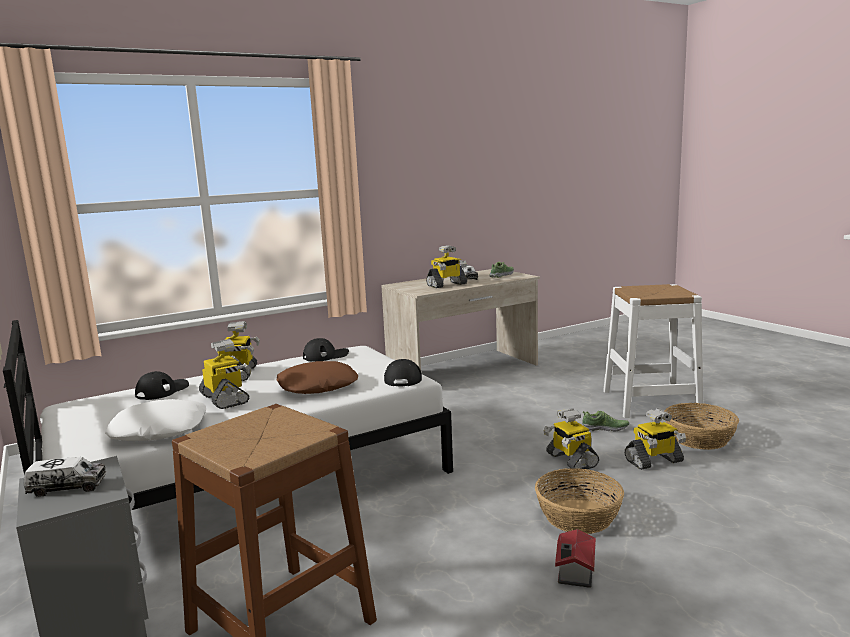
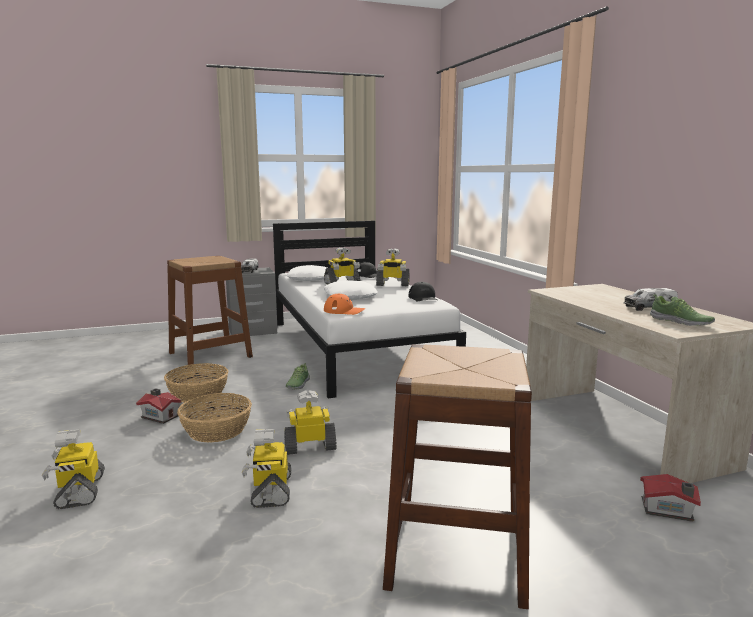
camera: 100 degrees right, 0 degrees up
(317, 386) = (350, 296): brown pillow -> white pillow
(403, 378) = (344, 310): black cap -> orange cap
(447, 285) = (595, 299): toy robot -> toy robot (79, 491)
(559, 365) = (668, 510): none -> toy house
(605, 428) = (374, 484): shoe -> shoe (297, 384)
(650, 402) = (456, 551): white stool -> brown stool
(699, 438) = (302, 546): basket -> basket (198, 394)

